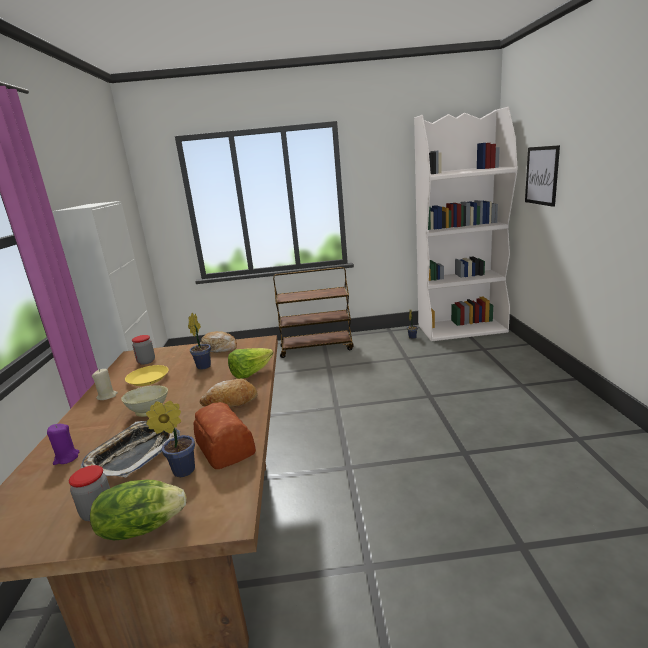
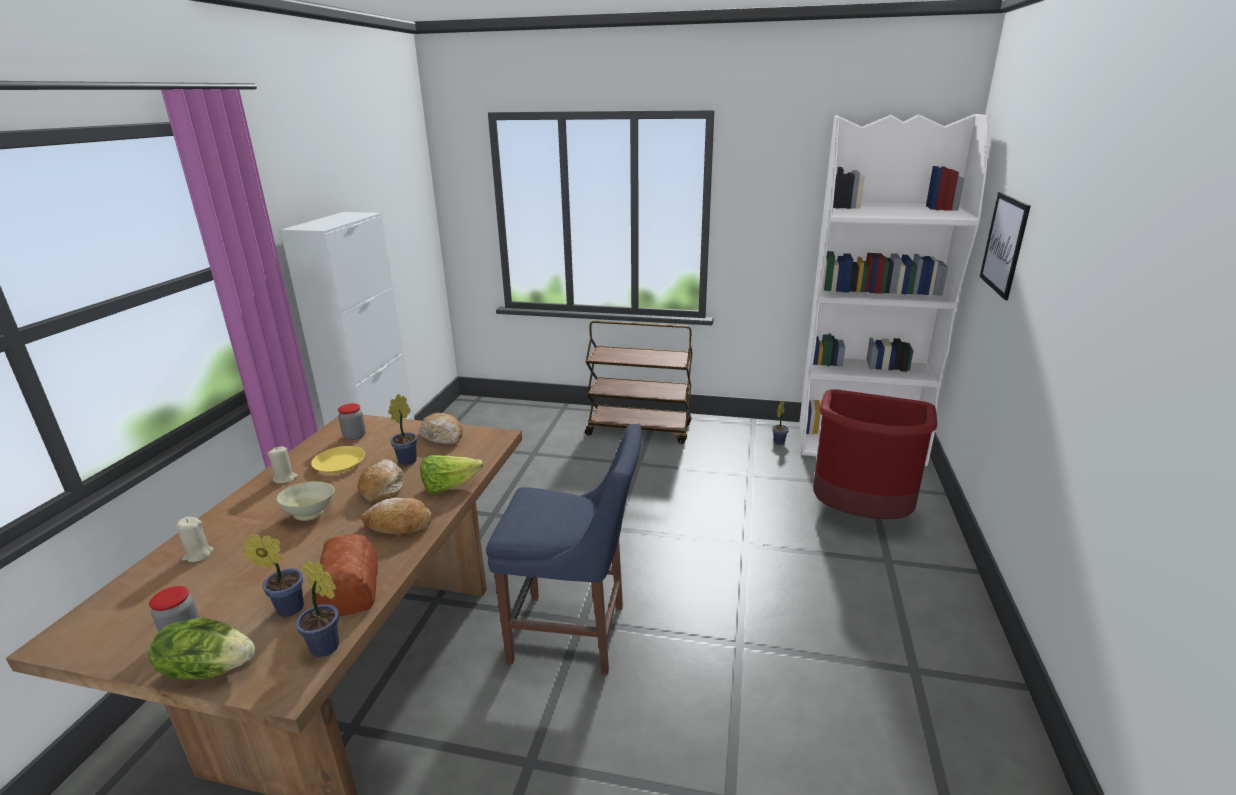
camera: 15 degrees right, 5 degrees up
(66, 458) = (198, 555): purple candle -> beige candle
(134, 454) = (260, 570): tray -> none
(197, 384) = (383, 487): none -> bread
(240, 486) = (328, 649): none -> potted plant
(349, 476) = (574, 634): none -> blue chair
(488, 364) = (860, 514): none -> red trash can

